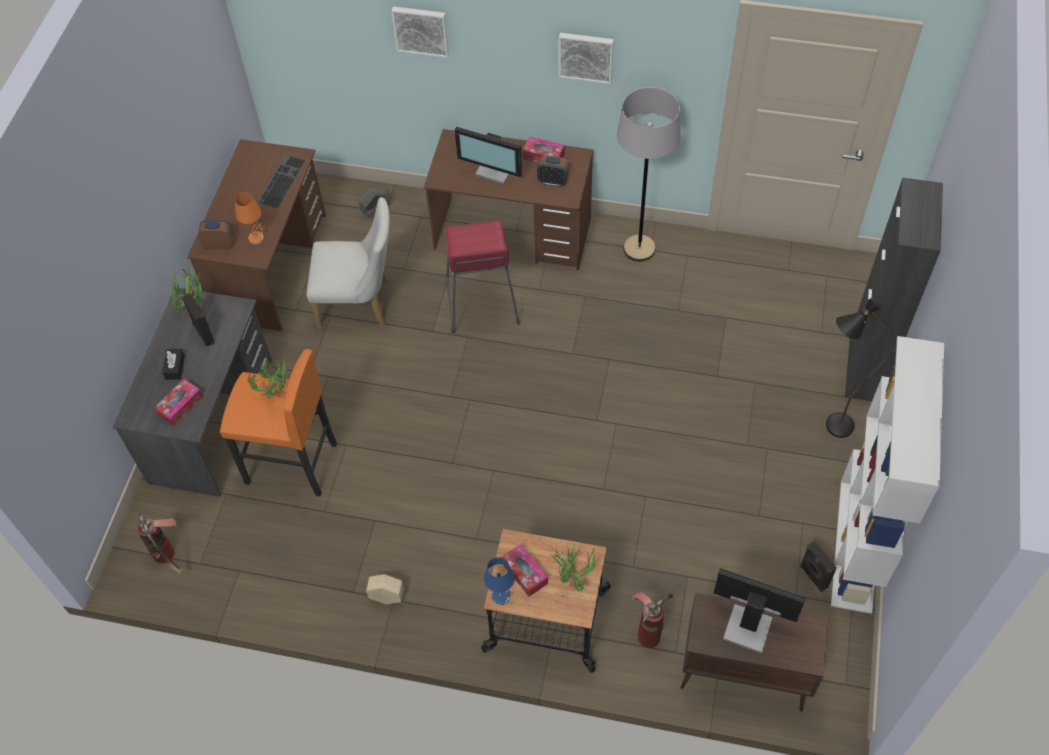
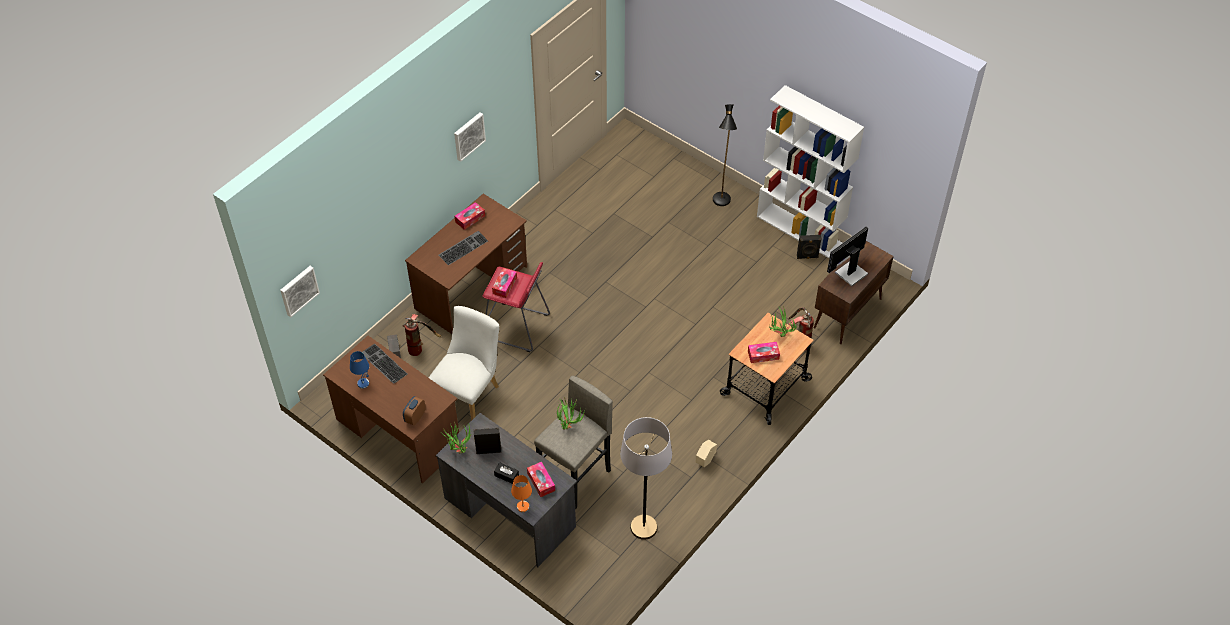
camera: 65 degrees left, 5 degrees down
(170, 558) = (606, 572): fire extinguisher -> fire extinguisher (420, 348)
(256, 238) = (425, 394): orange table lamp -> orange table lamp (523, 506)
(291, 464) = (575, 478): orange stool -> grey stool
(421, 30) = (383, 201): picture -> picture (298, 290)
(472, 239) = (504, 285): none -> tissue box
(495, 170) = (463, 247): monitor -> keyboard
(501, 596) = (771, 371): blue table lamp -> blue table lamp (363, 383)
(553, 181) = (494, 223): alarm clock -> none
(639, 249) = (532, 230): grey floor lamp -> grey floor lamp (644, 527)
(864, 368) = (691, 170): black cabinet -> none

